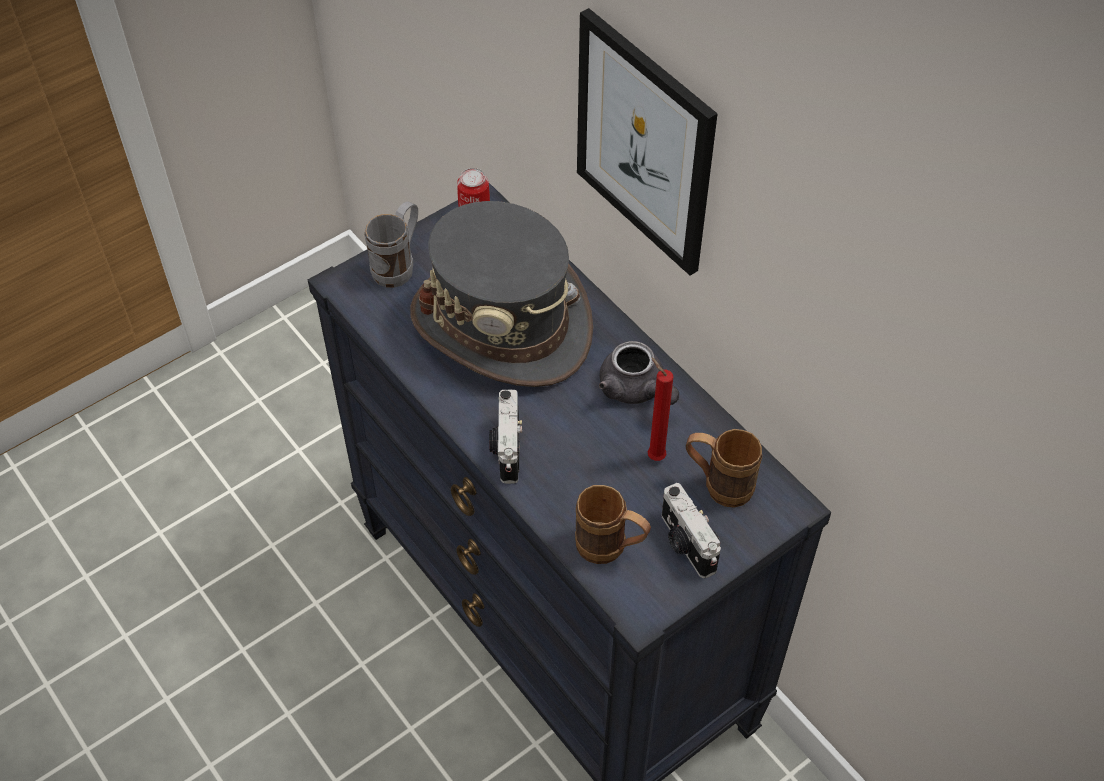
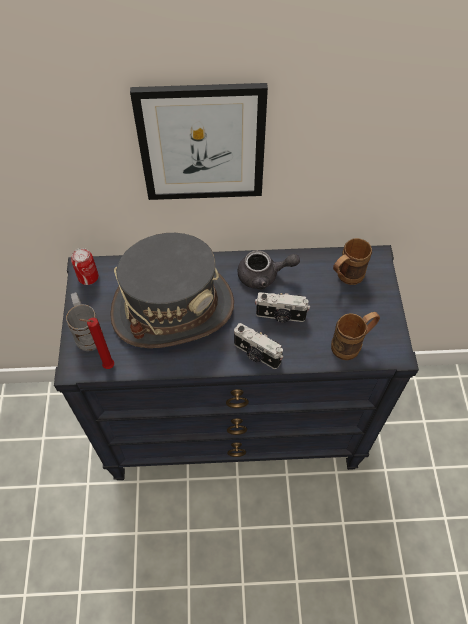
camera: 55 degrees left, 5 degrees up
(653, 455) = (309, 293): red candle -> red candle (107, 366)
(685, 544) = (370, 311): camera -> camera (280, 316)

